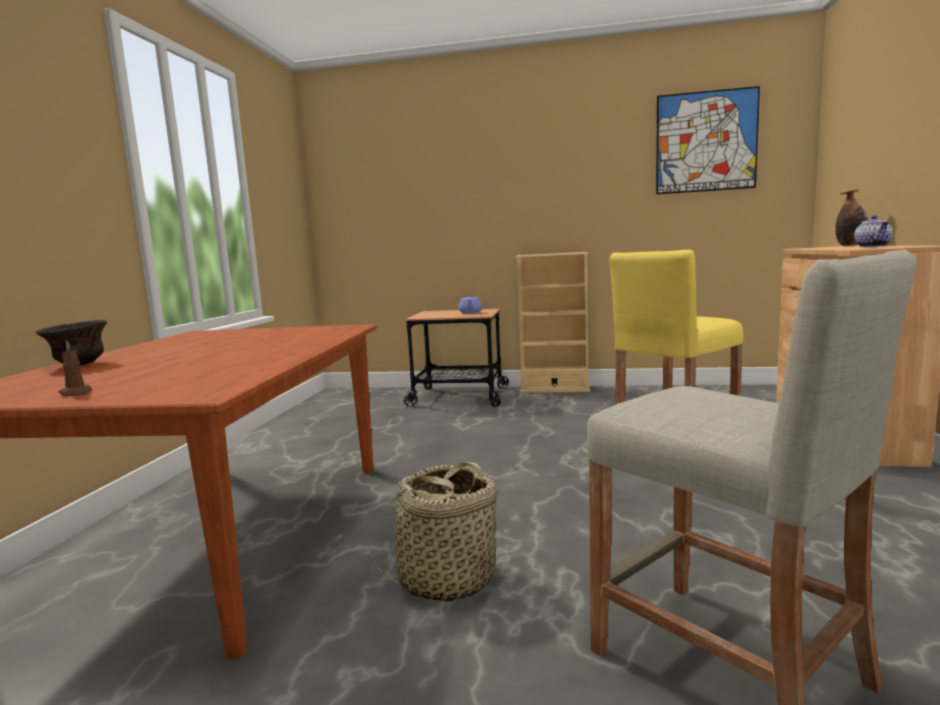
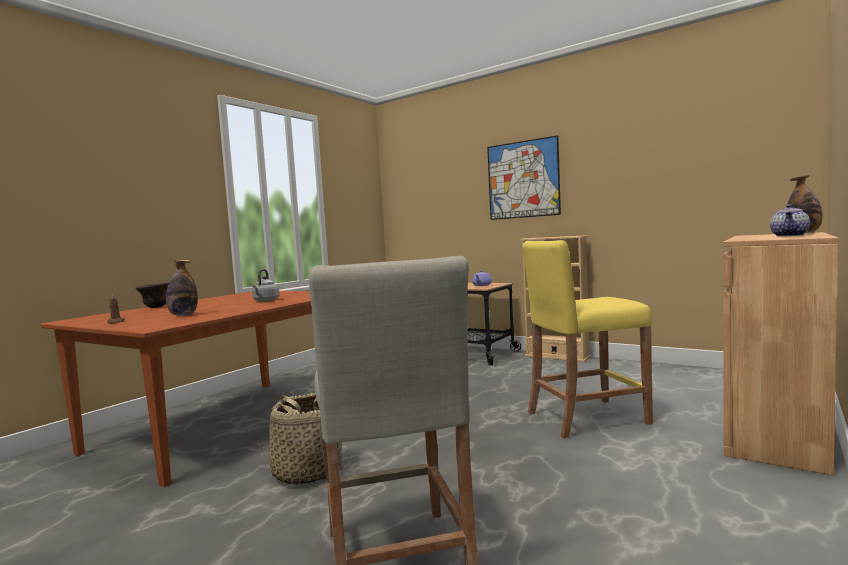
camera: 25 degrees right, 5 degrees down
(193, 371) = (183, 315): none -> bottle
(273, 342) = (265, 301): none -> grey kettle
(706, 142) = (700, 130): picture -> picture (523, 179)

